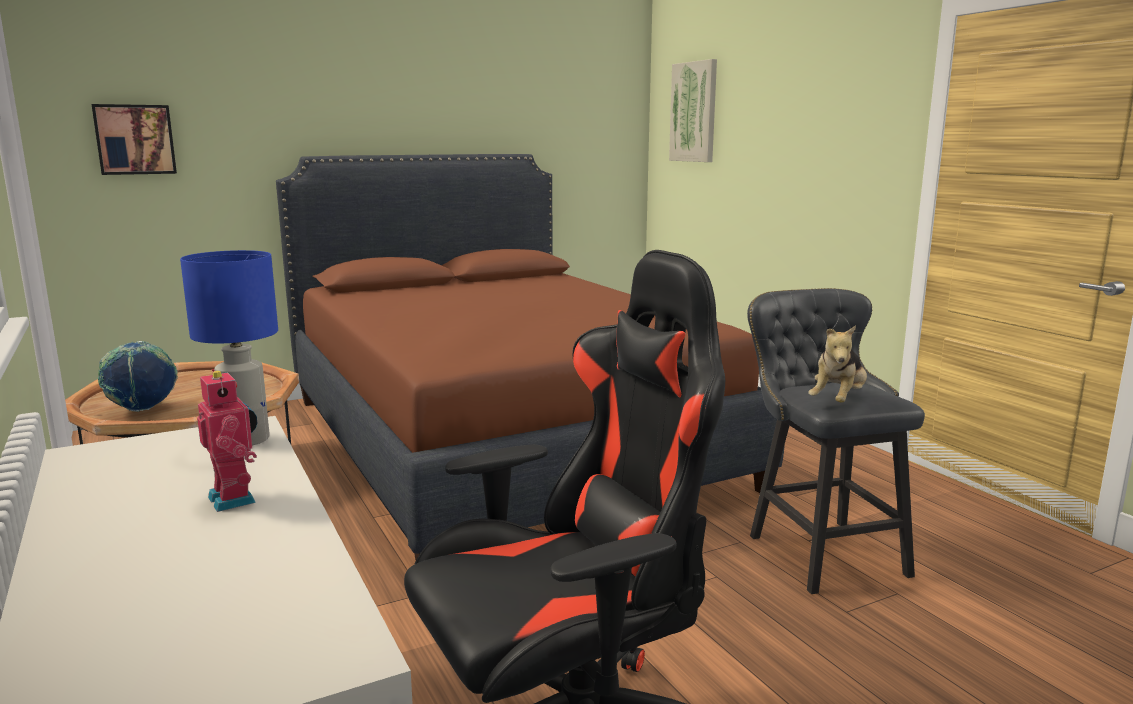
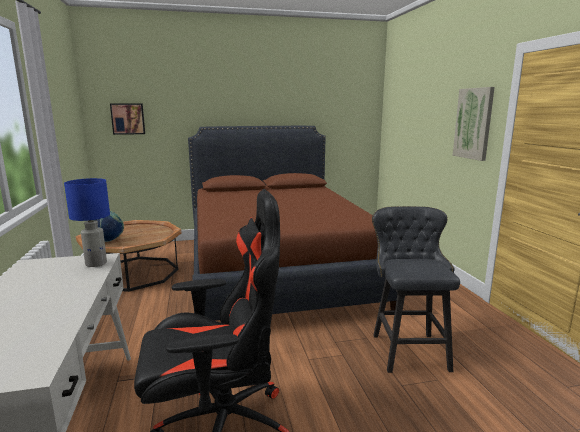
camera: 15 degrees right, 0 degrees up
(235, 499) = (64, 292): toy robot -> none
(694, 112) = (401, 104): picture -> picture (473, 123)
(838, 401) = (410, 270): plush toy -> none

